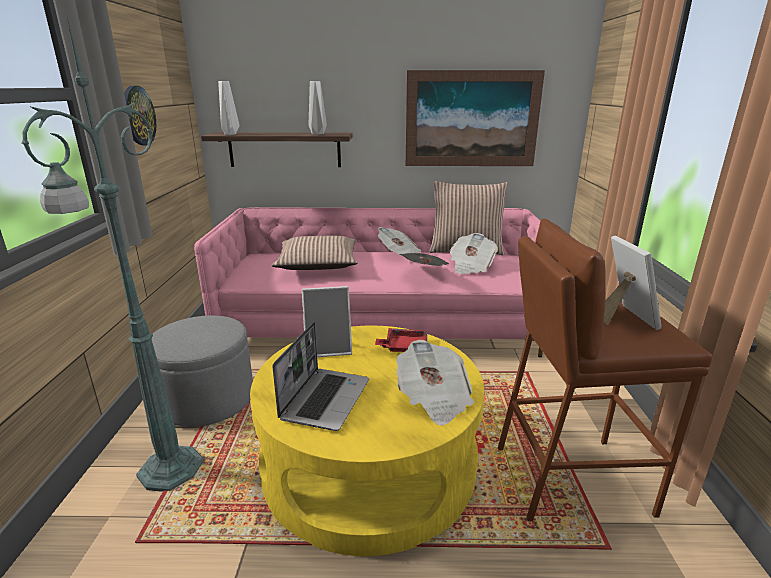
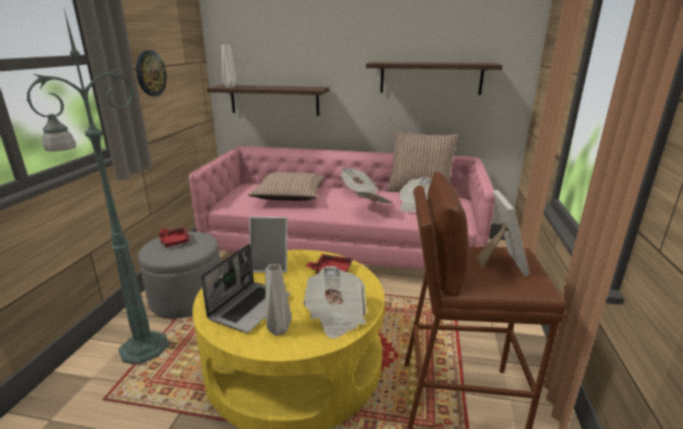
camera: 10 degrees right, 0 degrees up
(189, 329) = (174, 241): none -> red tray
(318, 134) = (298, 88): grey vase -> grey vase (278, 329)
(472, 119) = (430, 78): picture -> shelf

